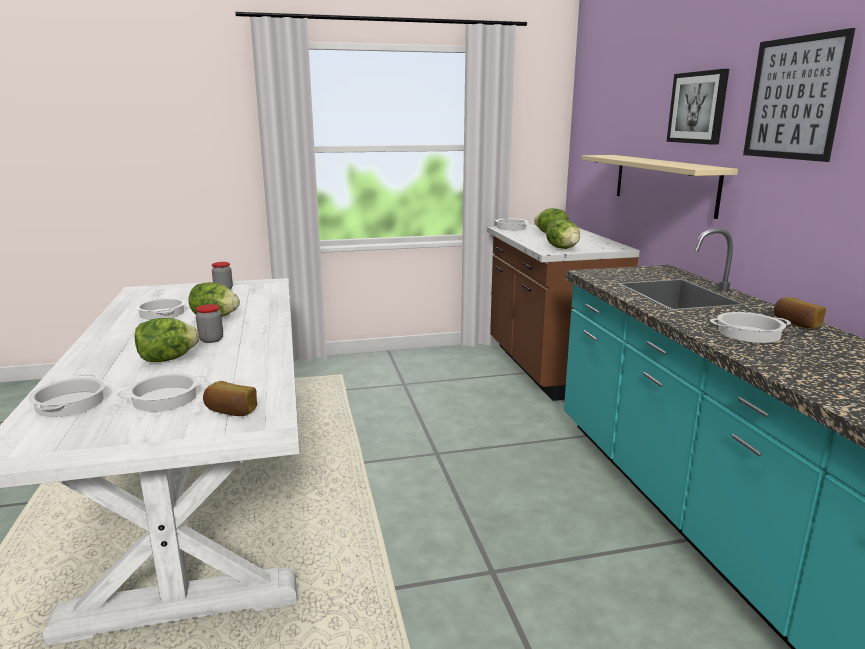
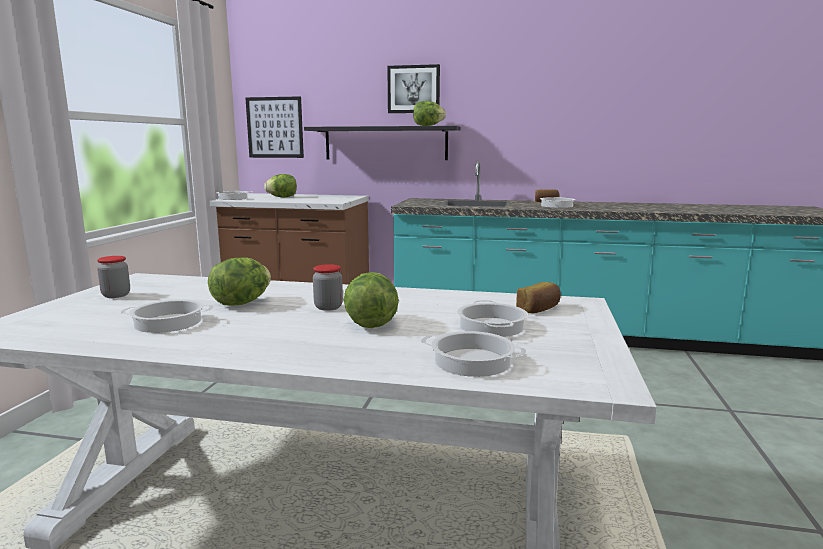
camera: 65 degrees left, 5 degrees down
(562, 248) = (334, 200): lettuce -> lettuce (428, 126)
(664, 183) = (385, 143): beige shelf -> black shelf
(794, 98) = (498, 83): picture -> picture (275, 127)

